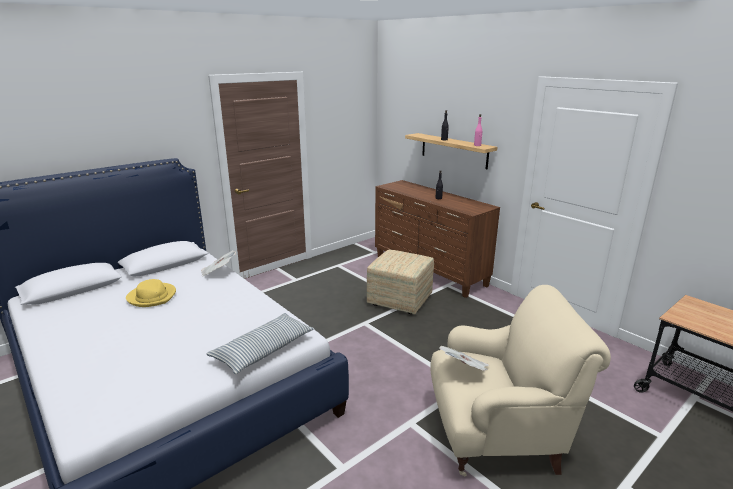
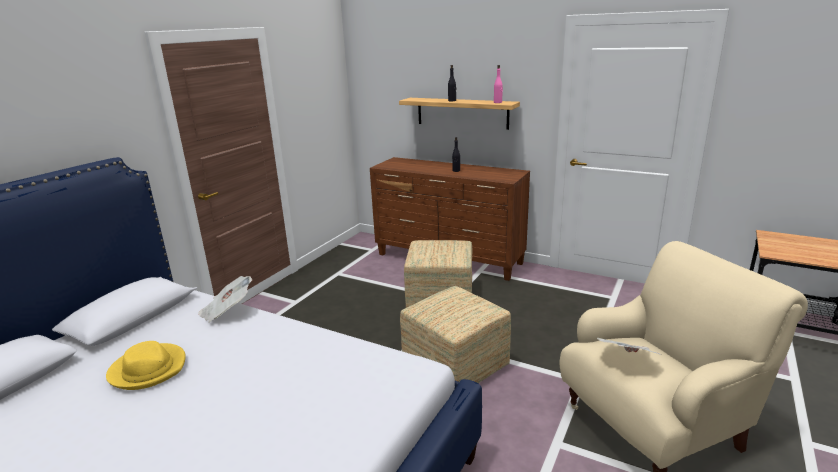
camera: 20 degrees left, 0 degrees up
(263, 350) = (383, 403): pillow -> none
(376, 351) = (456, 366): none -> ottoman

